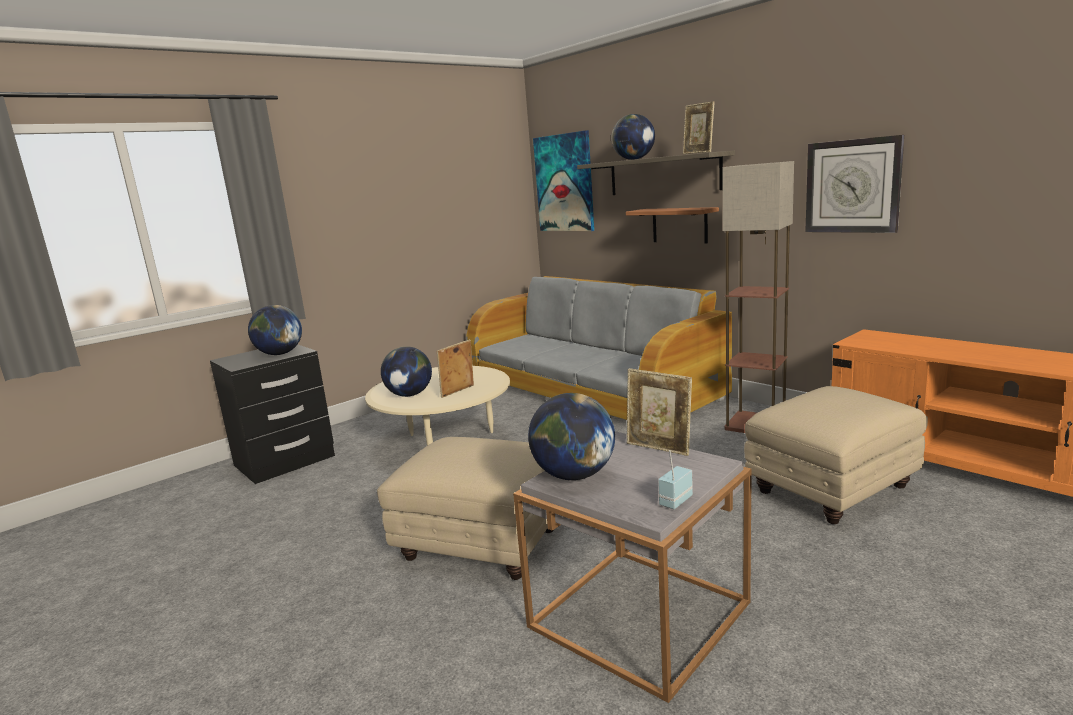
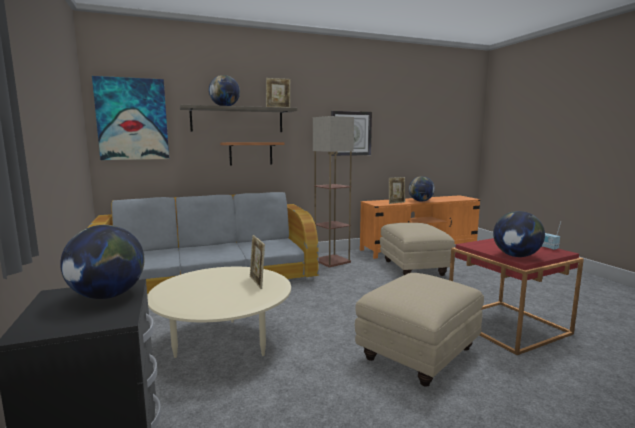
camera: 70 degrees left, 5 degrees down
(409, 395) = (230, 298): globe -> globe (421, 201)
(639, 614) = (507, 325): grey side table -> red side table
(659, 448) = (486, 241): picture frame -> picture frame (396, 203)

